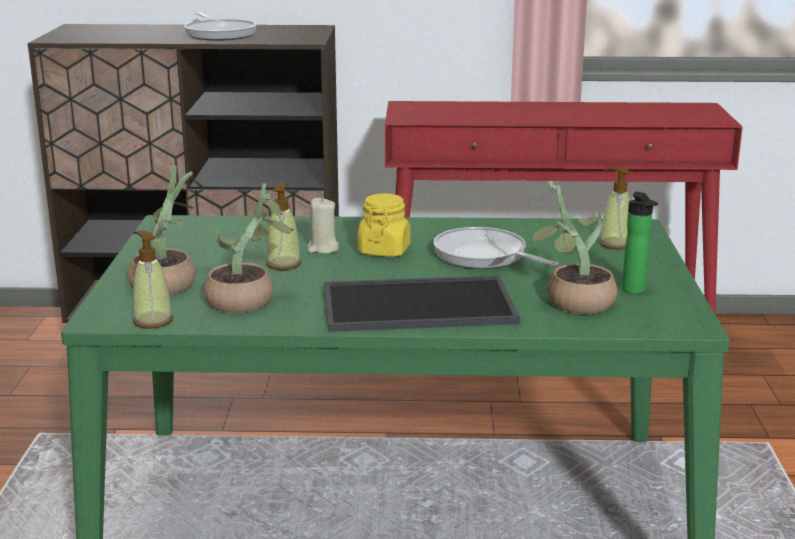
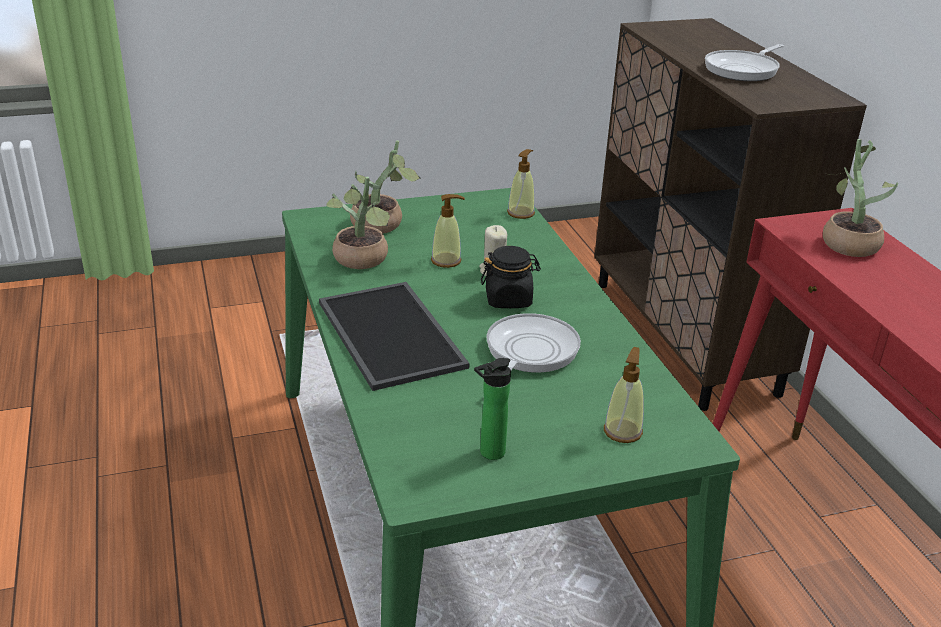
camera: 70 degrees right, 10 degrees up
(153, 321) = (311, 235): soap dispenser -> soap dispenser (521, 213)
(384, 250) = (508, 299): yellow jar -> black jar
(571, 302) = (439, 415): potted plant -> potted plant (846, 242)

